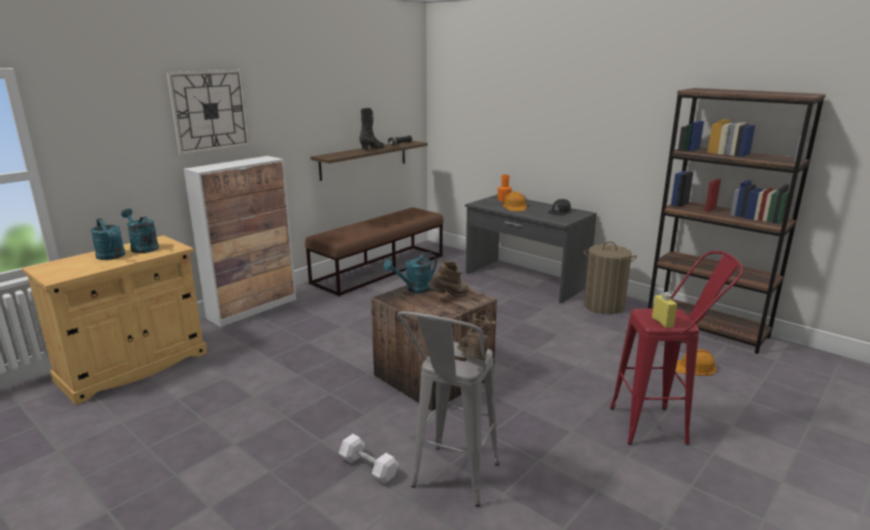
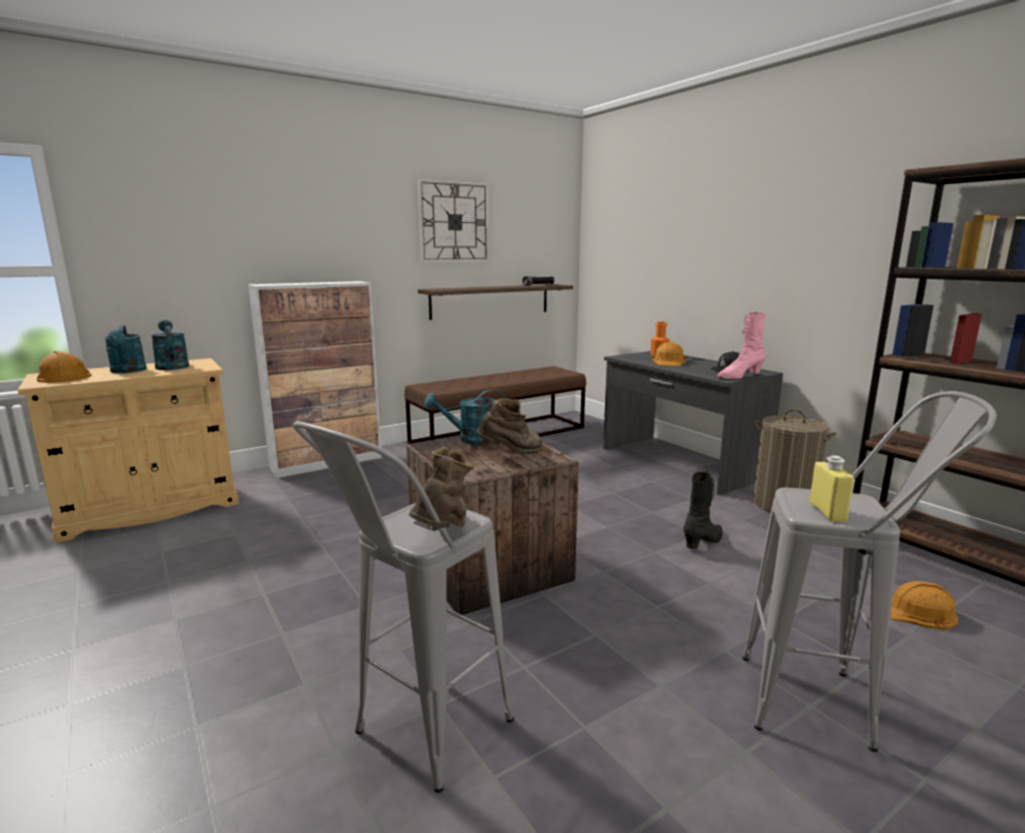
camera: 15 degrees right, 5 degrees down
(62, 268) = (62, 377): none -> orange hard hat
(210, 111) = (287, 220): wall clock -> wall clock (454, 222)
(368, 467) = (316, 686): white dumbbell -> none
(373, 149) = (498, 287): black boot -> black boot (704, 542)
(570, 219) = (739, 376): none -> pink boot
(660, 426) = (828, 704): red stool -> grey stool

